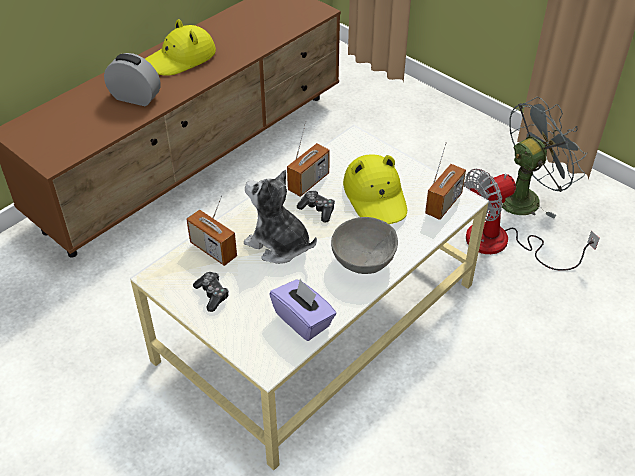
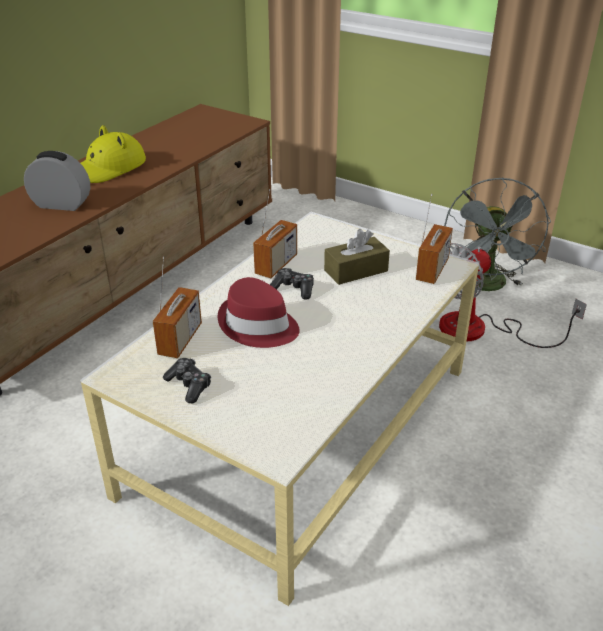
camera: 10 degrees left, 10 degrees down
(213, 250) = (180, 340): radio -> radio turned 105 degrees counterclockwise
(278, 244) = (258, 326): plush toy -> red hat
(303, 320) = (309, 399): purple tissue box -> none
(364, 260) = (362, 330): grey bowl -> none
(376, 196) = (356, 270): yellow hat -> brown tissue box
(525, 197) = (487, 286): grey fan -> grey fan turned 135 degrees clockwise

